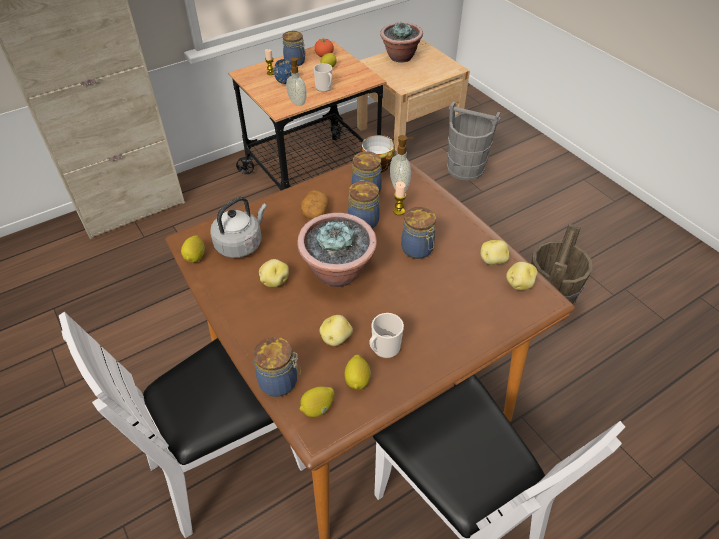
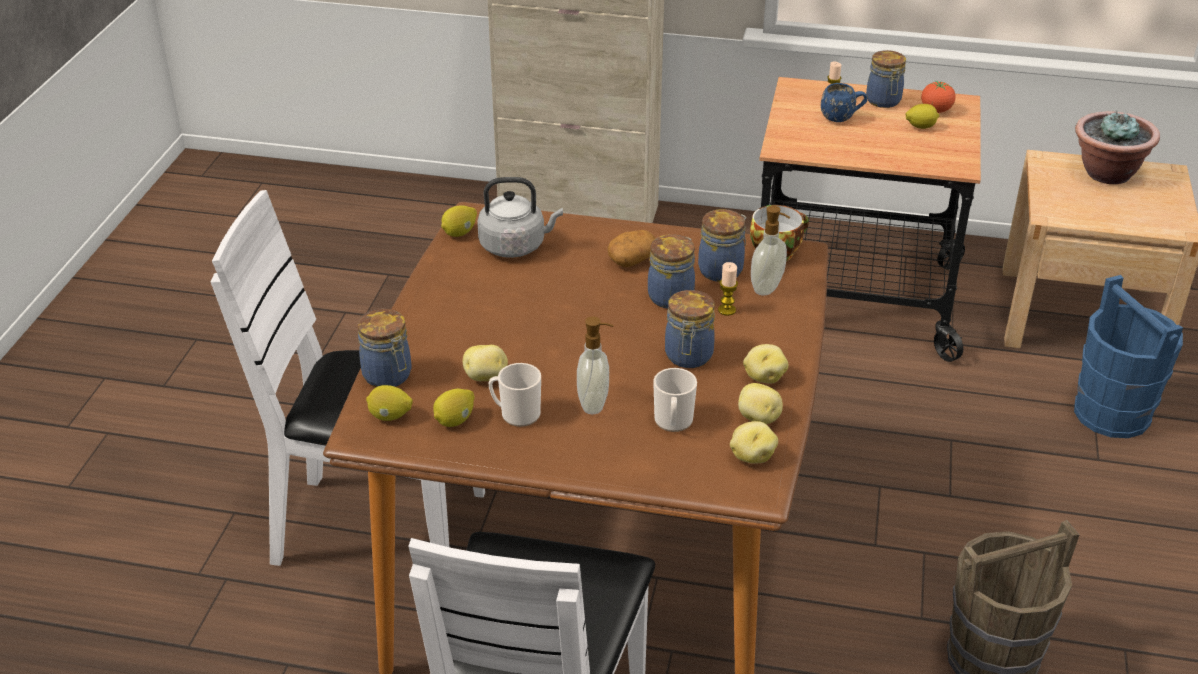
camera: 45 degrees right, 10 degrees down
(274, 281) = (500, 296): potato -> potato (764, 377)
(298, 102) = (818, 149): soap dispenser -> soap dispenser (594, 403)
(325, 88) = (878, 149): mug -> mug (673, 422)
(338, 272) = (572, 326): potted plant -> none
(465, 169) = (1112, 414): grey bucket -> blue bucket

